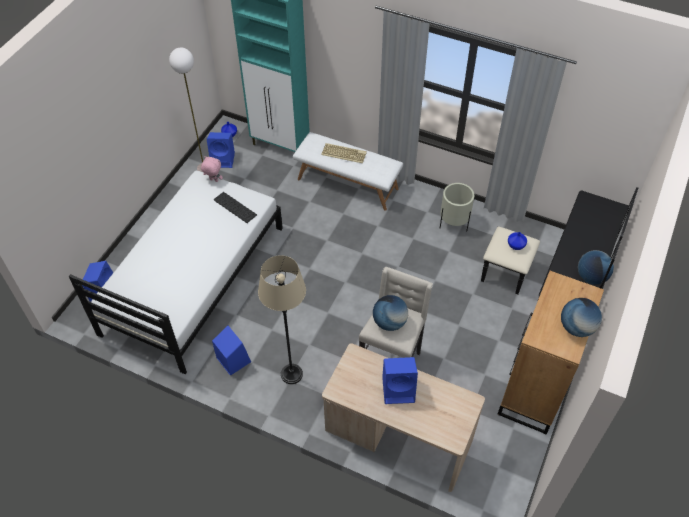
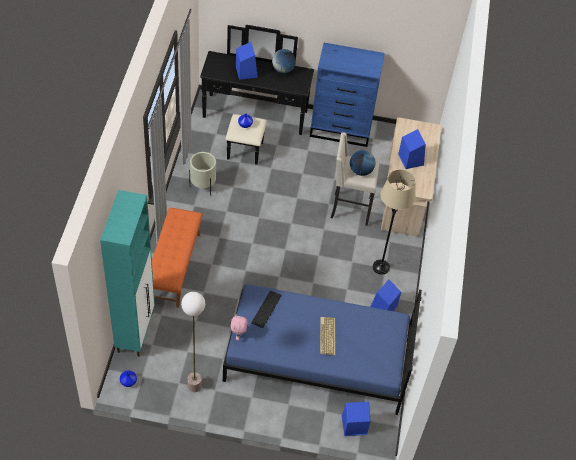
camera: 110 degrees left, 0 degrees up
(193, 279) = (317, 359): white bed -> blue bed
(223, 159) = (166, 377): blue speaker -> blue speaker (246, 71)
(344, 153) = (171, 248): keyboard -> keyboard (326, 336)
(348, 183) = (174, 267): white bench -> orange bench
(533, 390) = (341, 129): brown dresser -> blue dresser
(576, 327) = (358, 54): globe -> none

